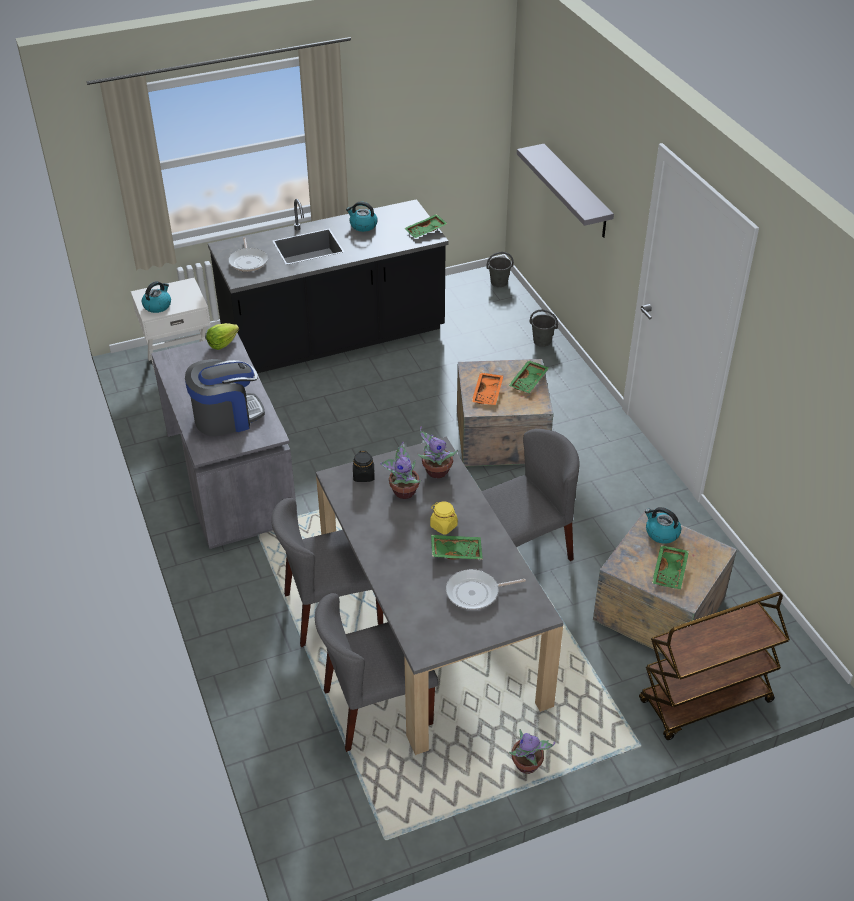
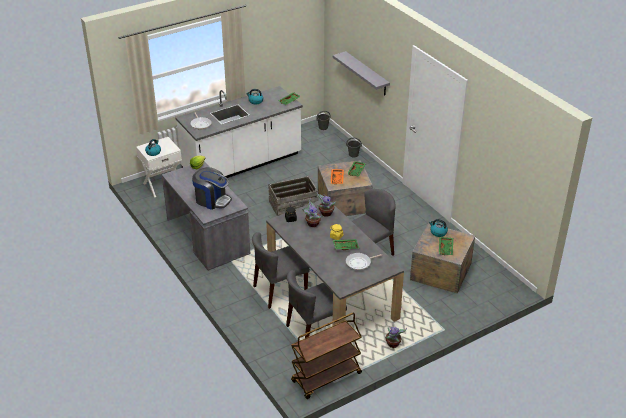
camera: 10 degrees left, 5 degrees down
(227, 417) = (212, 200): coffee machine -> coffee machine turned 60 degrees clockwise
(334, 338) = (242, 164): black counter -> white counter
(405, 430) = (293, 204): none -> crate
(705, 702) = (471, 308): brown cart -> brown cart (326, 378)

